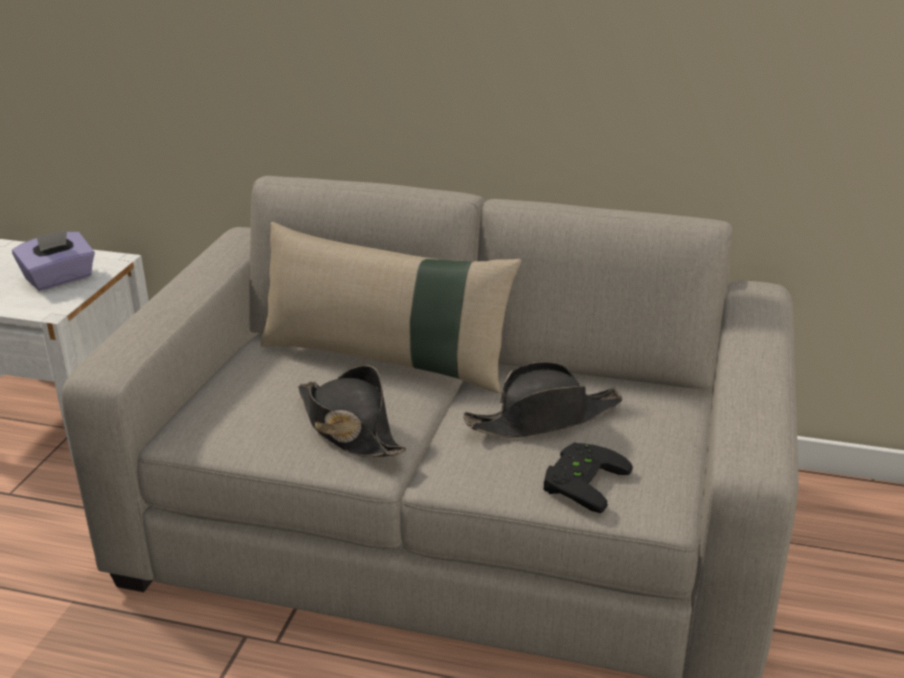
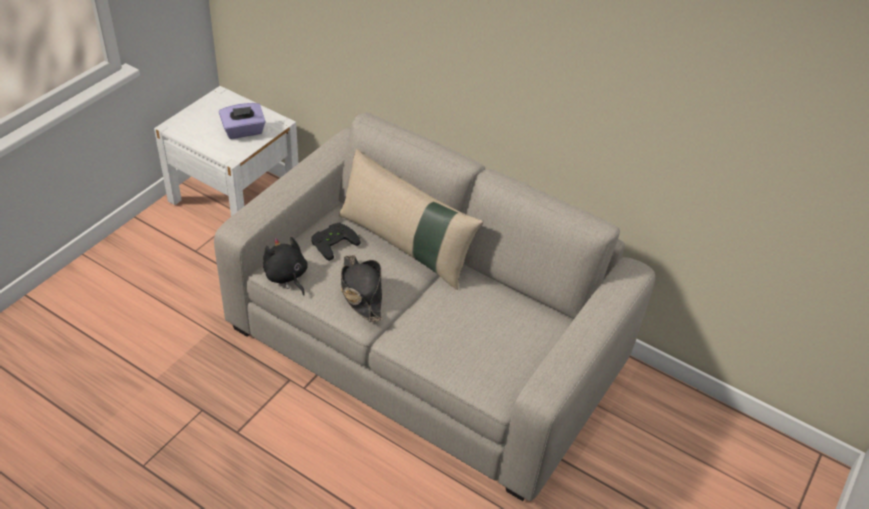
camera: 15 degrees right, 15 degrees up
(209, 437) = (286, 276): none -> black plush toy
(544, 418) = (470, 317): black hat -> none
(580, 480) = (467, 365): black game controller -> black game controller (333, 242)

